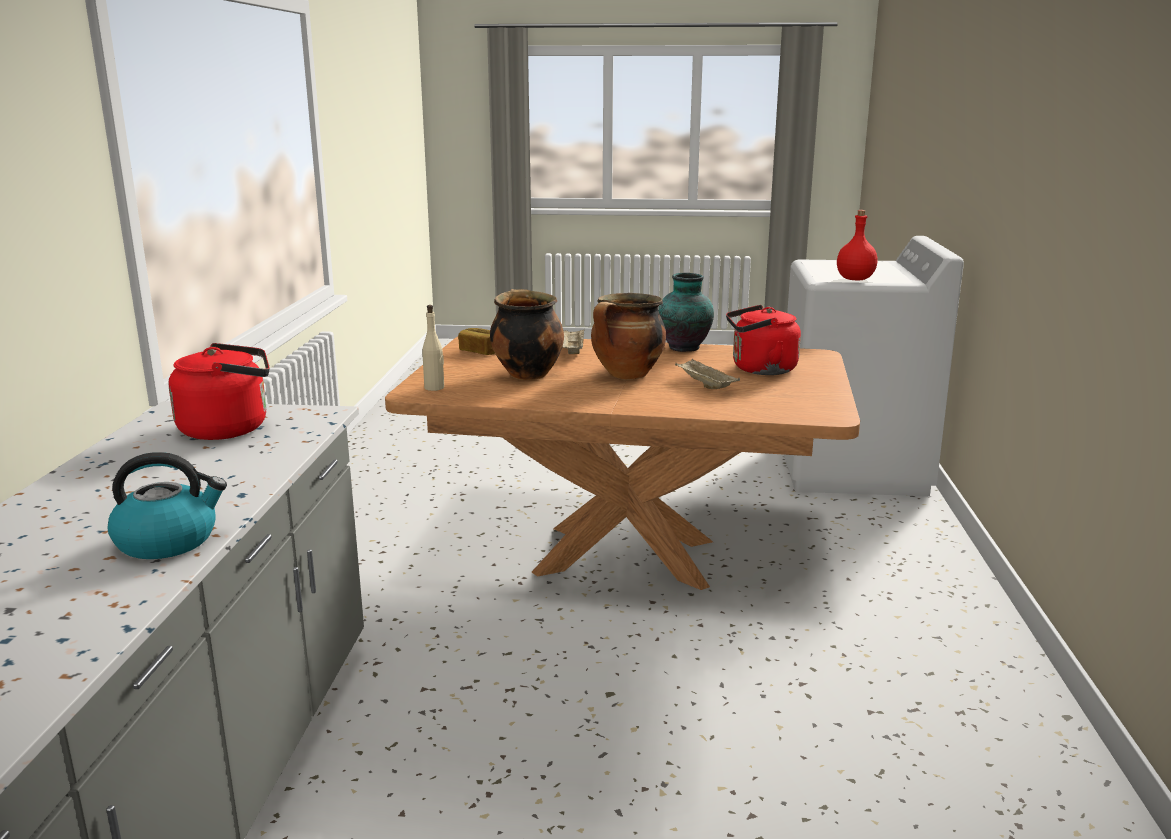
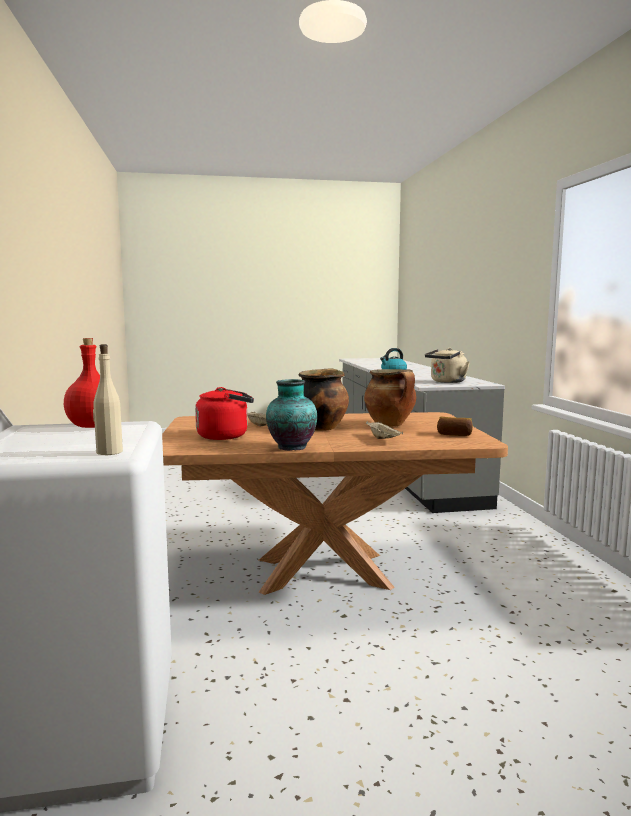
camera: 165 degrees right, 10 degrees down
(230, 429) = (446, 382): red kettle -> beige kettle
(434, 388) = (431, 416): beige bottle -> beige bottle (109, 452)

